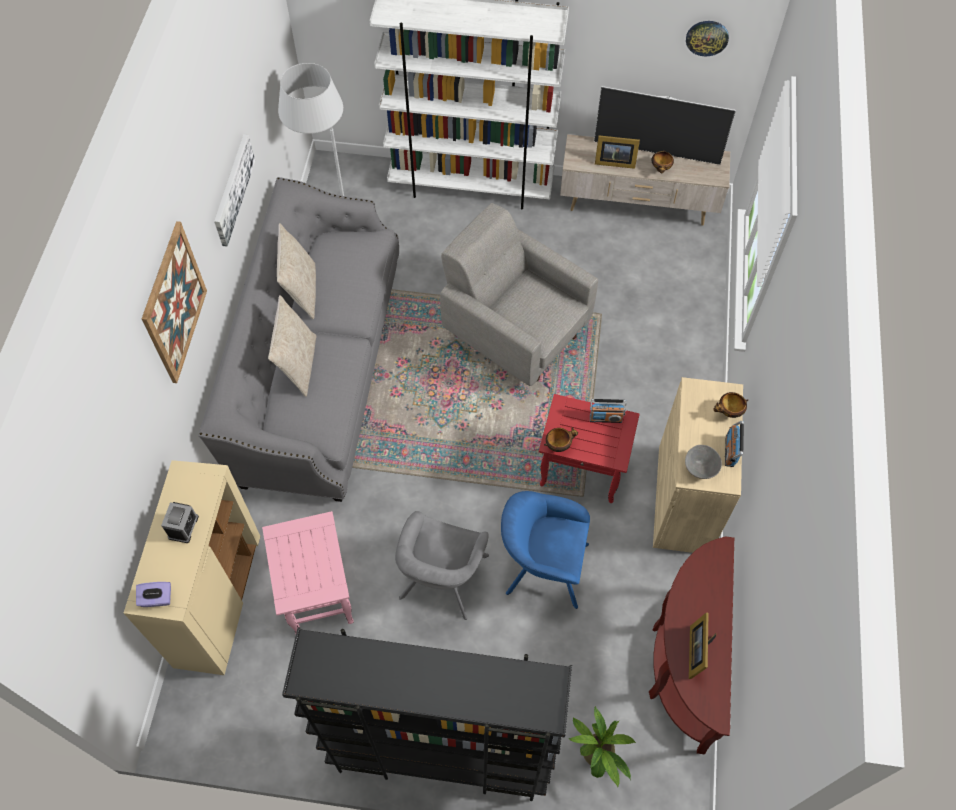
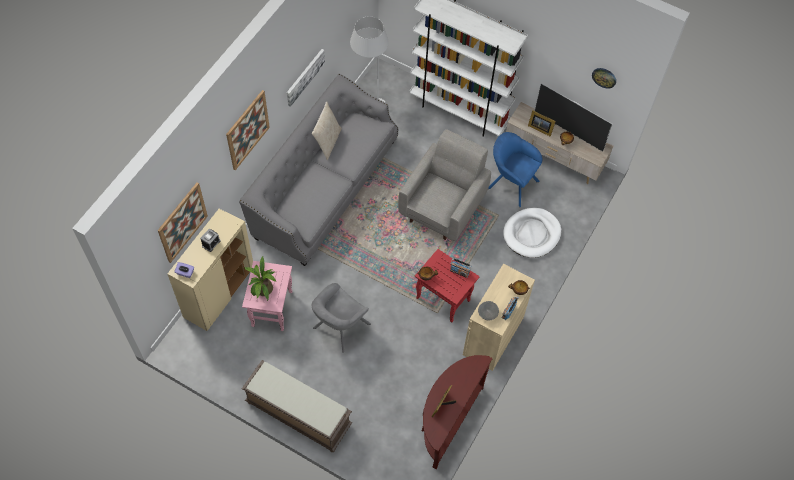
camera: 20 degrees right, 0 degrees up
(118, 510) = (182, 222): none -> picture
(298, 364) = (308, 182): beige pillow -> none
(439, 756) = (297, 414): black bookcase -> brown bench
(514, 331) = (443, 207): grey armchair -> grey armchair turned 60 degrees clockwise
(542, 567) = (396, 341): blue armchair -> blue armchair (511, 183)
(598, 756) = (379, 447): potted plant -> potted plant (263, 291)
(662, 324) = (531, 234): none -> white dog bed

